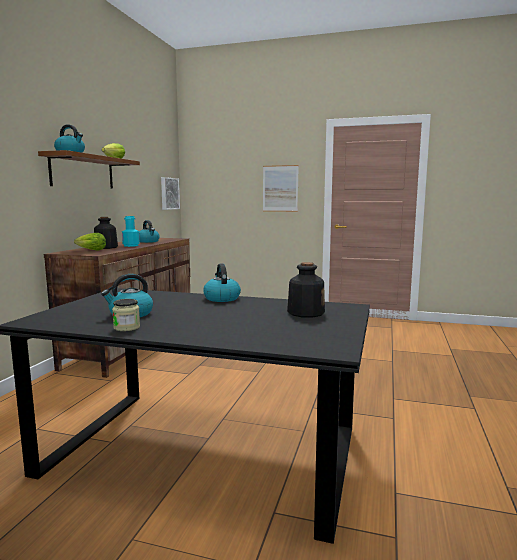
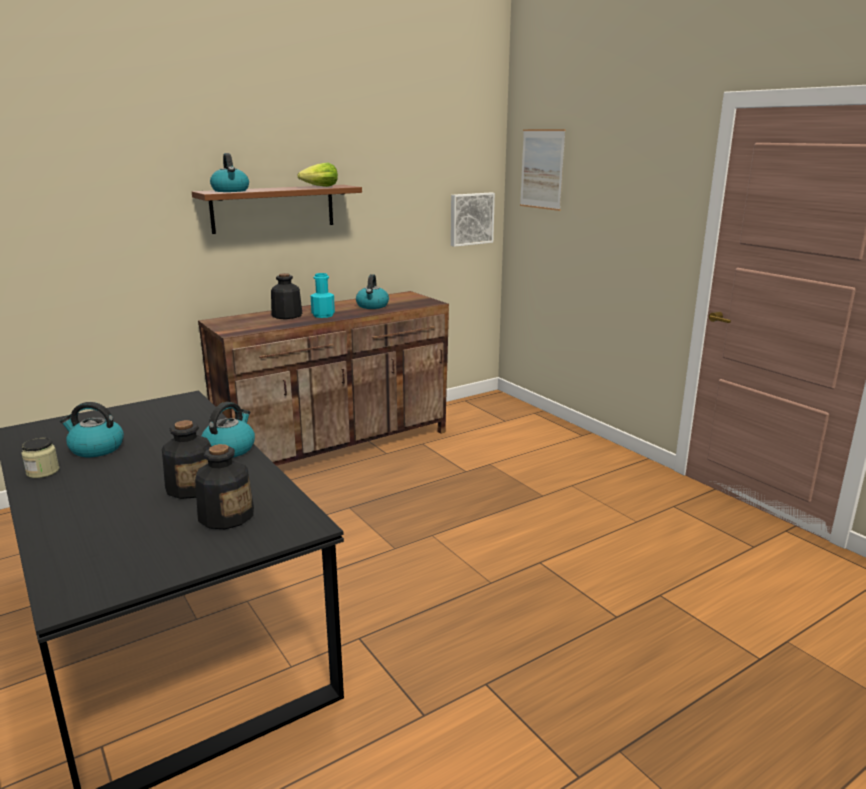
camera: 40 degrees right, 10 degrees up
(91, 250) = (255, 320): lettuce -> none
(251, 311) = (192, 487): none -> bottle
(280, 188) = (634, 226): picture -> picture (542, 169)

